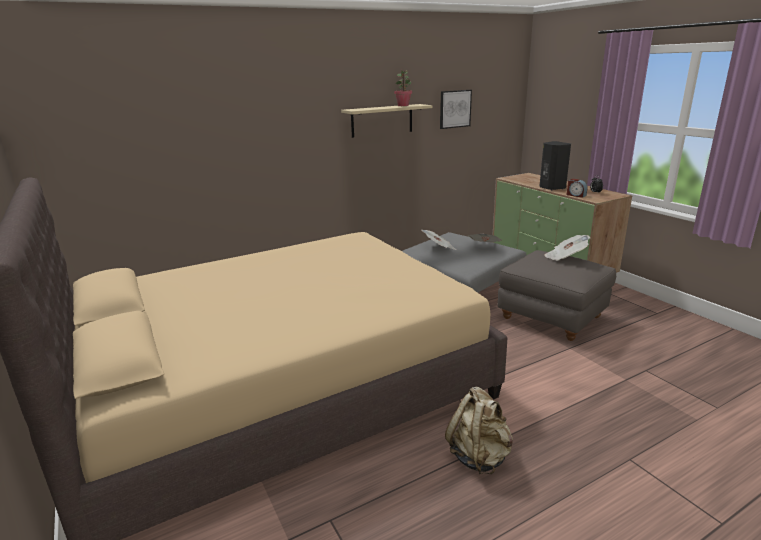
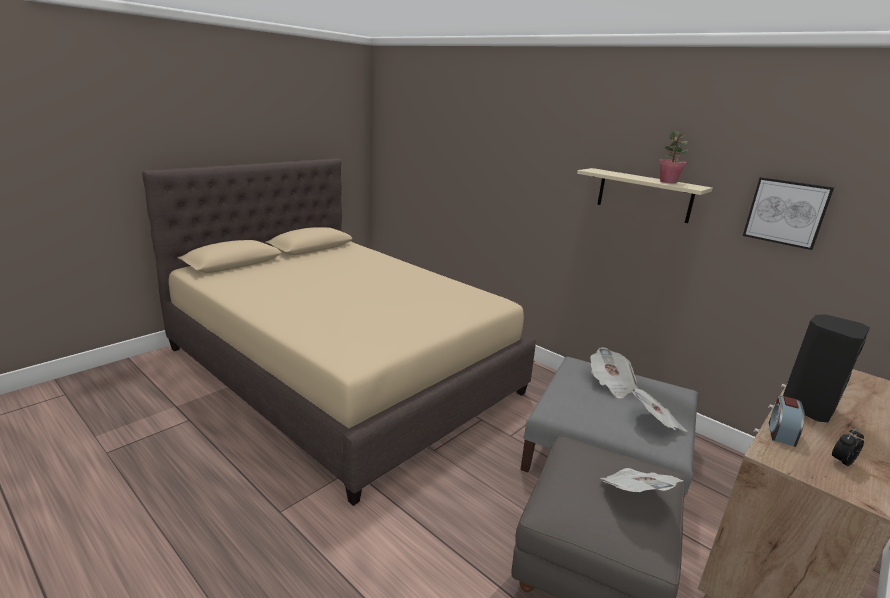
camera: 70 degrees right, 0 degrees up
(479, 456) = (251, 494): beige backpack -> none

